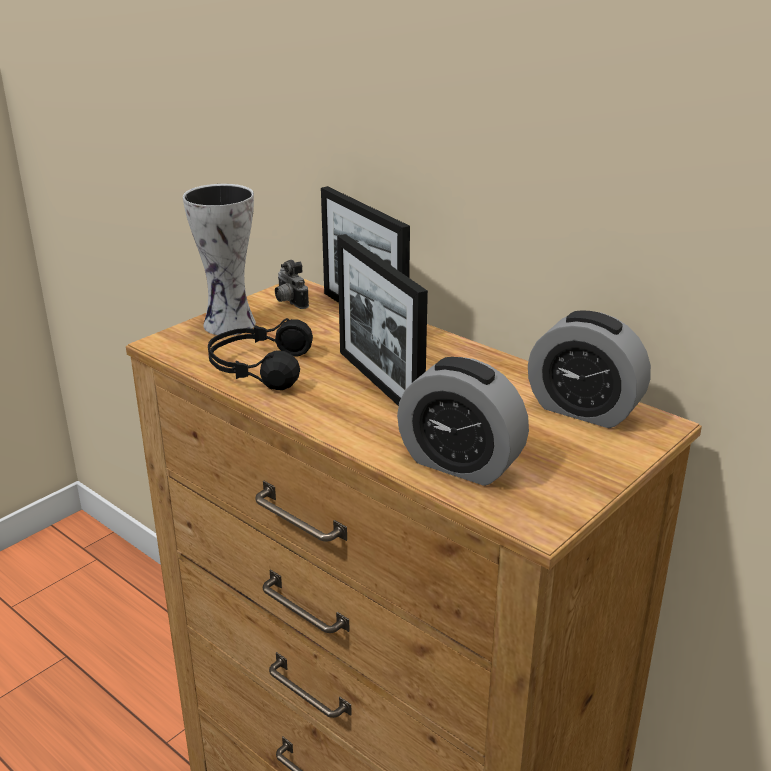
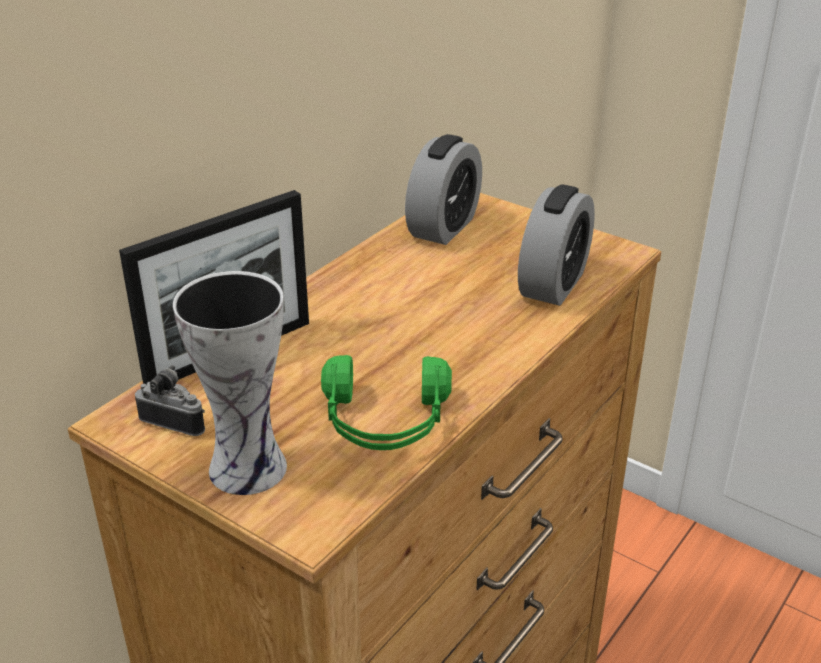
camera: 95 degrees left, 5 degrees up
(259, 368) = (385, 422): black headphones -> green headphones
(289, 302) = (176, 421): camera -> camera turned 120 degrees counterclockwise
(379, 384) = (412, 333): picture frame -> none

